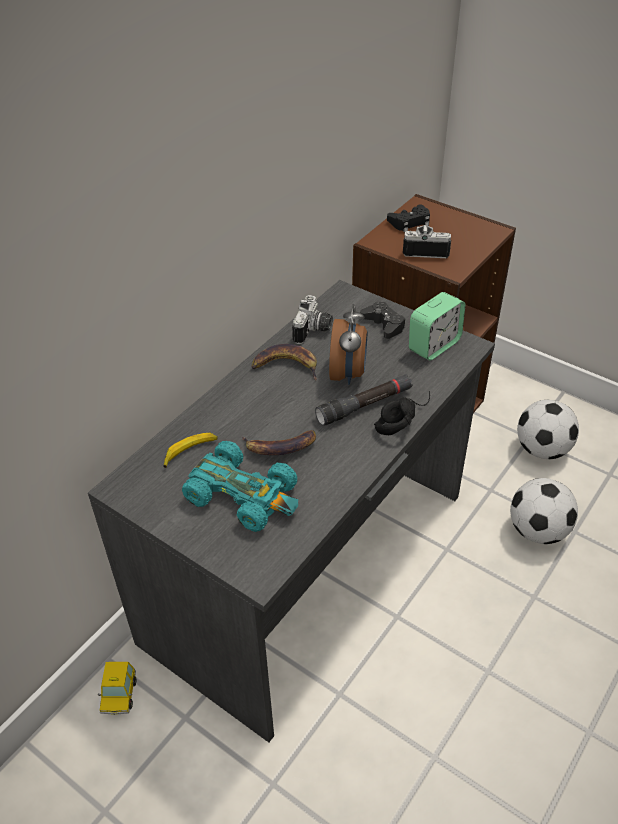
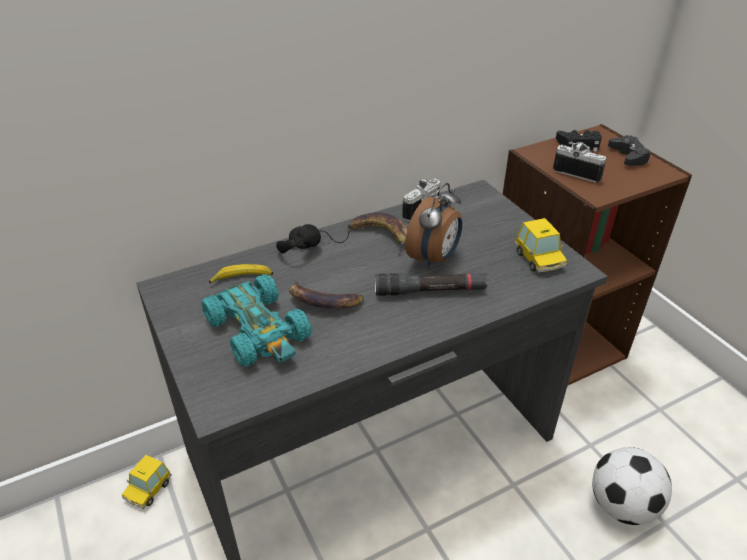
camera: 25 degrees right, 5 degrees down
(383, 324) = (499, 227): black game controller -> black game controller (628, 156)
(401, 417) = (459, 313): black headphones -> black headphones (311, 246)
(434, 345) = (539, 259): alarm clock -> toy car
(542, 450) = (668, 426): football -> none

